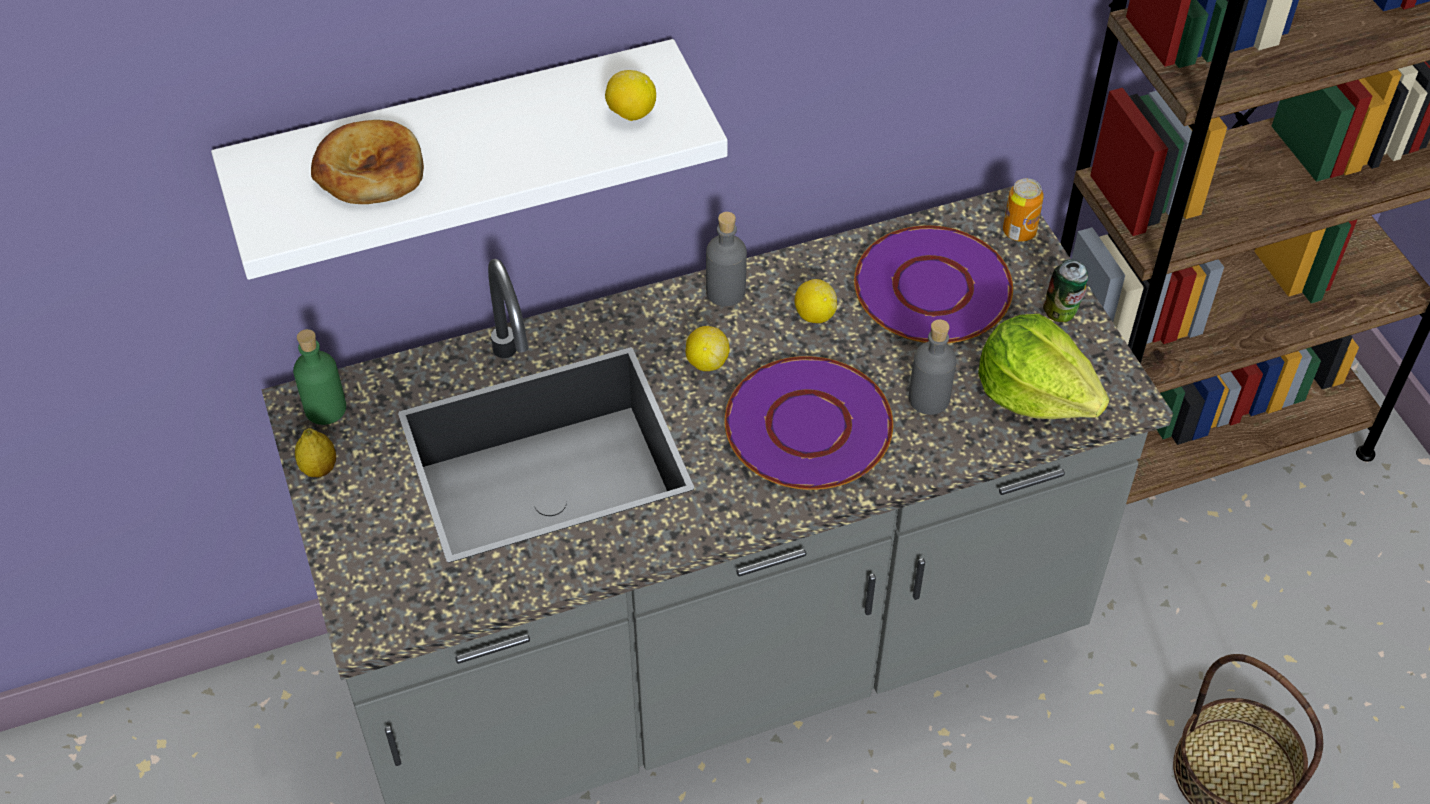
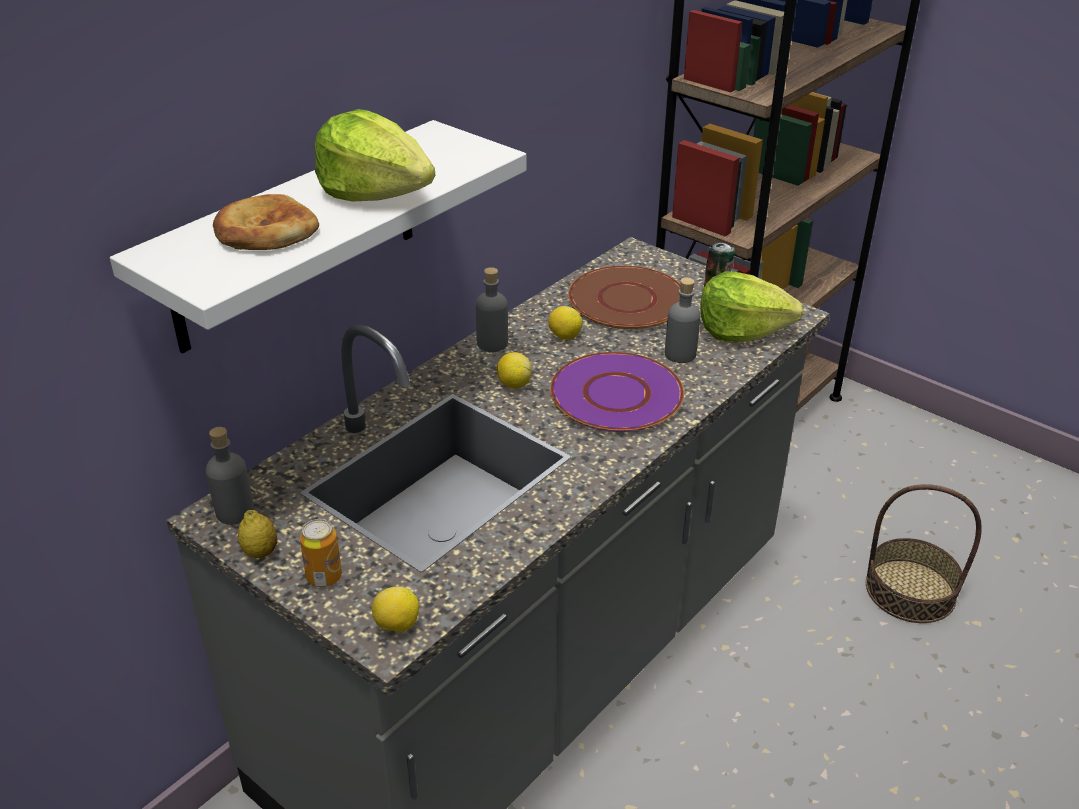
camera: 30 degrees left, 15 degrees down
(325, 408) = (235, 512): green bottle -> grey bottle
(516, 148) = (375, 192): none -> lettuce
(631, 113) = (443, 157): lemon -> lemon (397, 625)
(931, 289) = (627, 300): purple plate -> brown plate
(1019, 232) = (652, 258): can -> can (324, 577)

